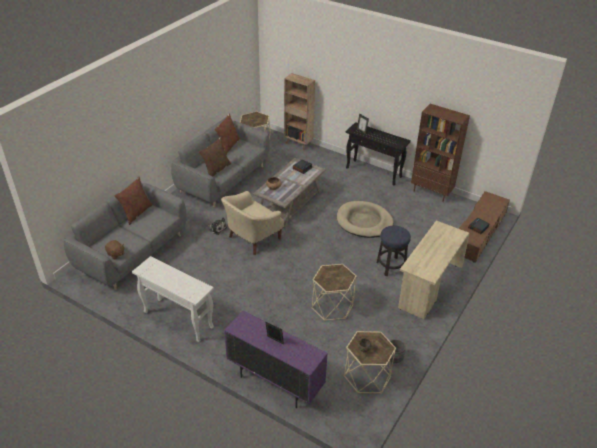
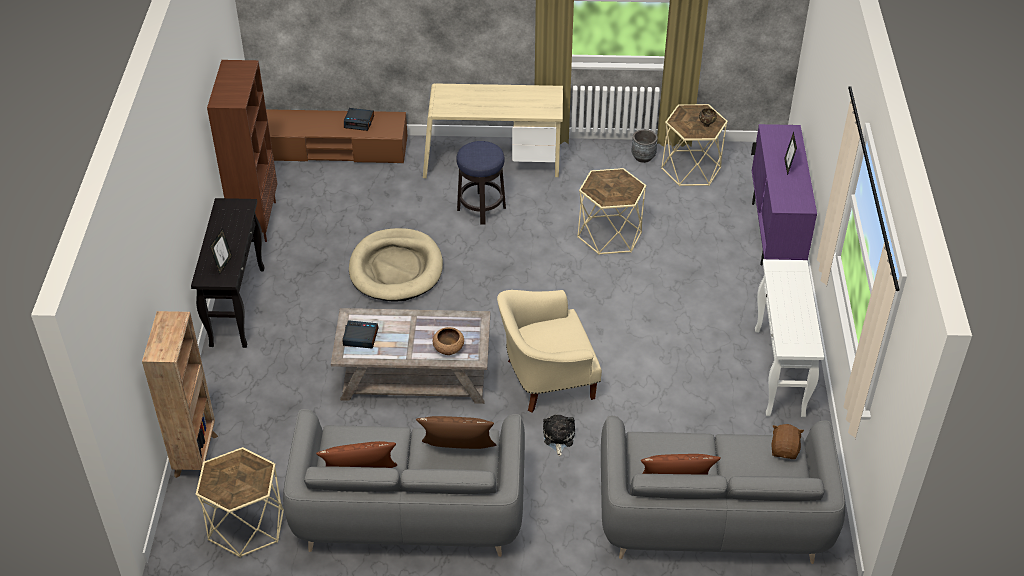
camera: 120 degrees left, 5 degrees up
(252, 239) = (545, 379): beige armchair -> beige armchair turned 150 degrees clockwise

